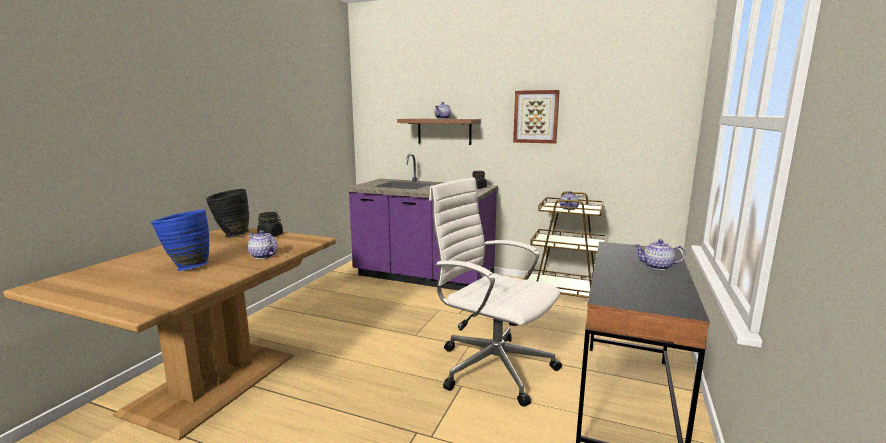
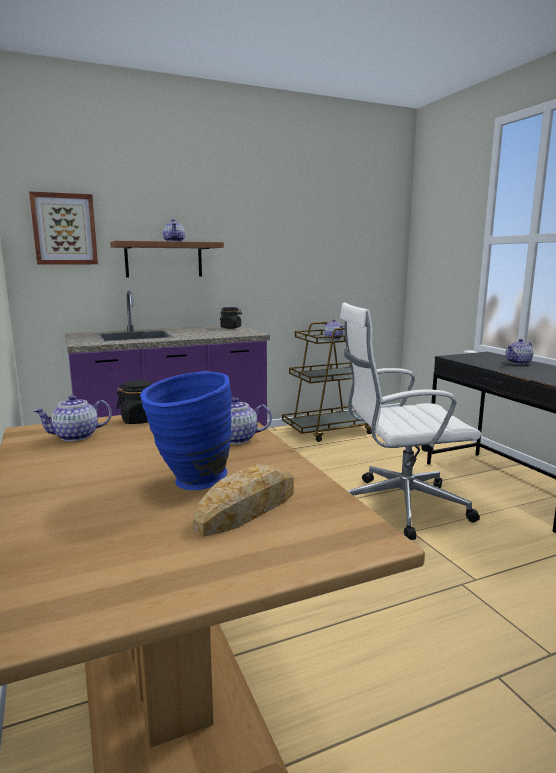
camera: 45 degrees left, 0 degrees up
(163, 283) = (247, 508): none -> bread
(231, 236) = (76, 436): black vase -> teapot
(536, 116) = (275, 241): picture -> picture (64, 229)

